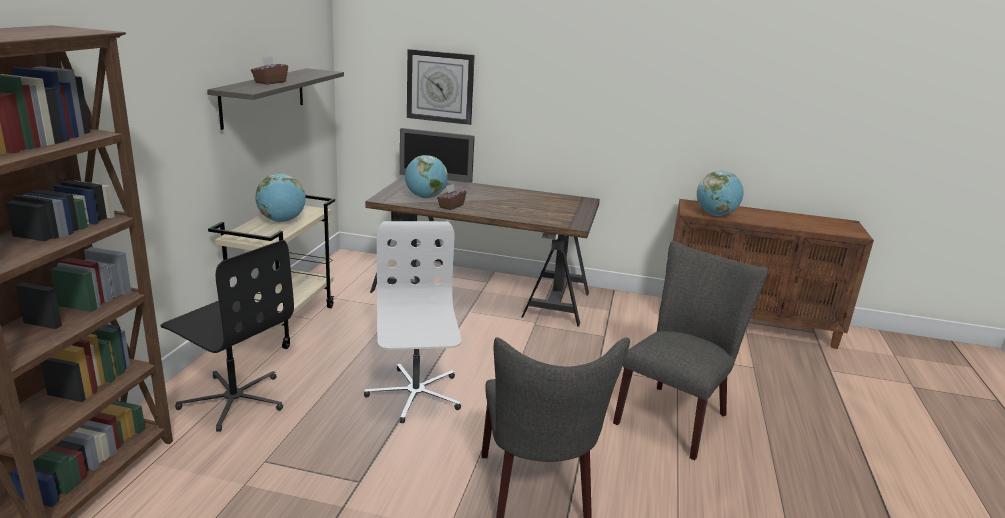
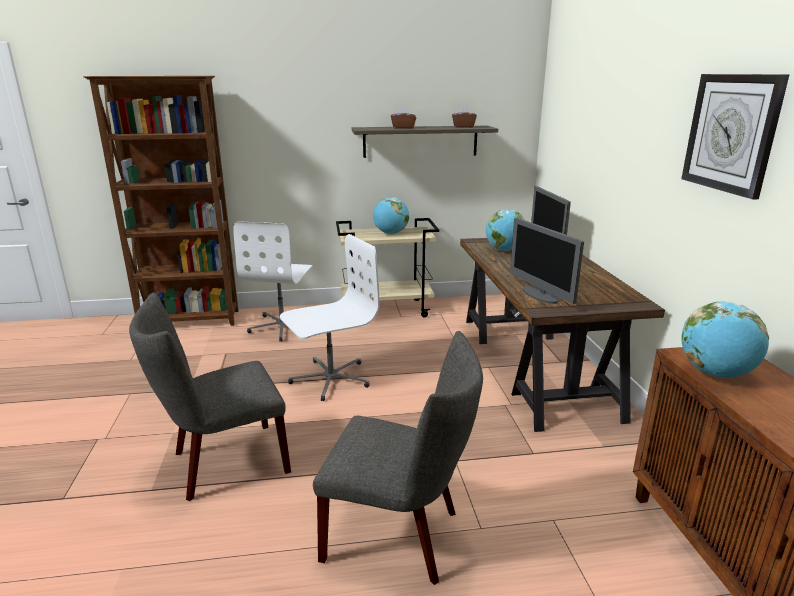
camera: 70 degrees right, 0 degrees up
(234, 400) = (283, 326): black office chair -> white office chair
(440, 86) = (582, 150): wall clock -> wall clock (731, 133)
(451, 206) = (498, 260): brown tissue box -> brown tissue box (464, 127)
(547, 217) = (540, 295): none -> monitor

